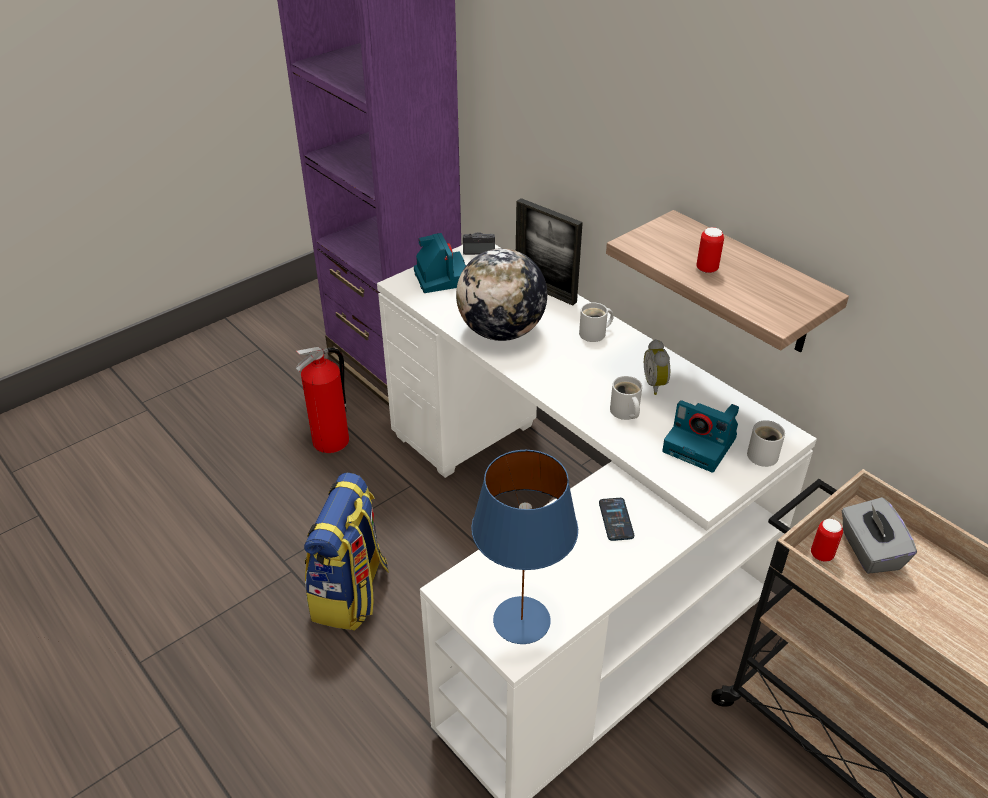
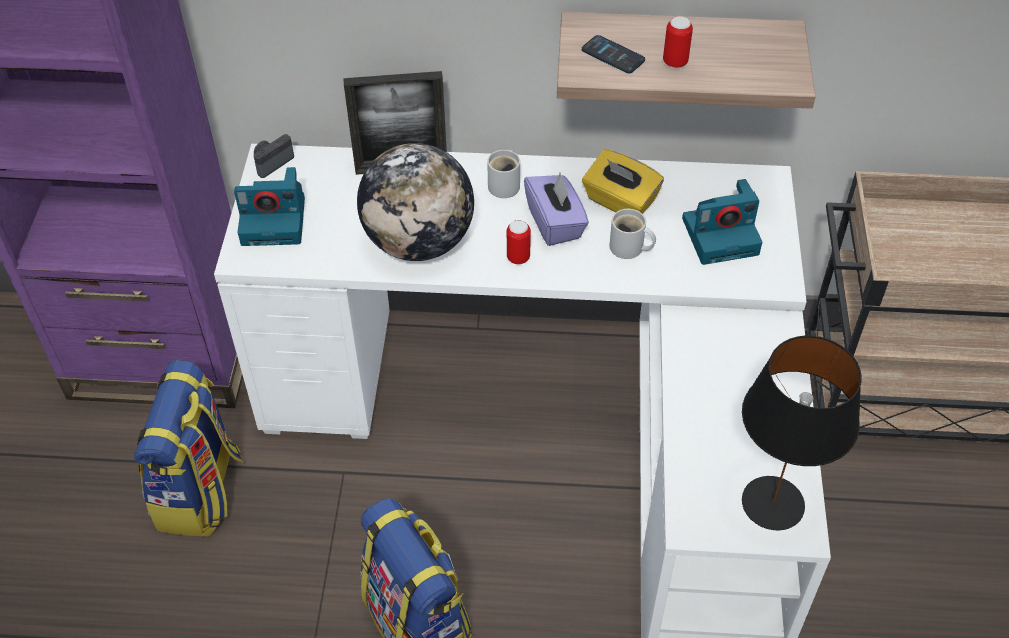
camera: 45 degrees left, 10 degrees up
(332, 441) = (200, 492): fire extinguisher -> backpack
(441, 277) = (275, 220): camera -> camera turned 150 degrees clockwise
(522, 621) = (774, 503): blue table lamp -> black table lamp
(596, 371) = (555, 223): none -> purple tissue box
(616, 519) = (730, 355): phone -> phone (613, 55)
(656, 384) = (620, 201): alarm clock -> yellow tissue box
(765, 454) = (774, 209): white mug -> none
(821, 555) = (889, 268): can -> can (518, 258)
(869, 551) = (912, 239): grey tissue box -> none

